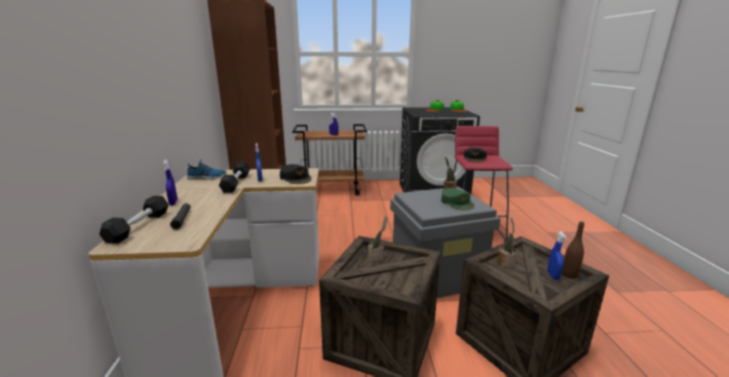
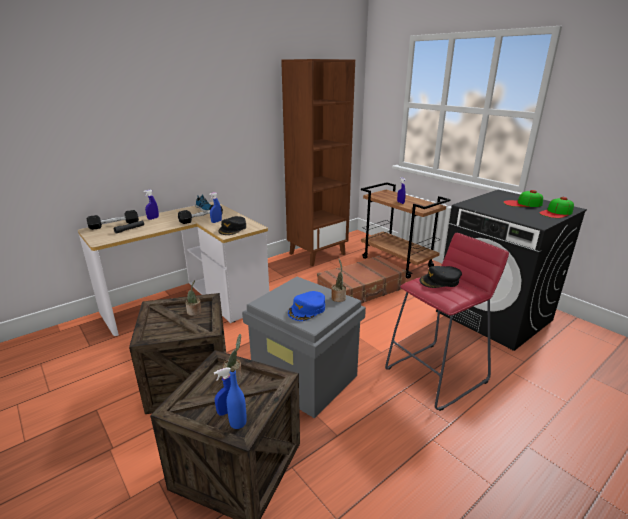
camera: 55 degrees right, 5 degrees up
(349, 214) = (361, 290): none -> brown suitcase
(457, 203) = (307, 310): green cap -> blue cap
(569, 275) = (238, 423): brown bottle -> blue bottle

